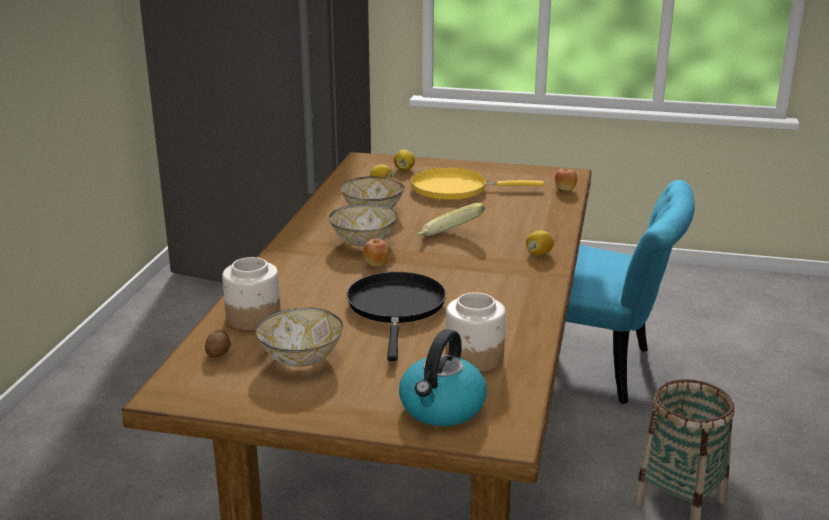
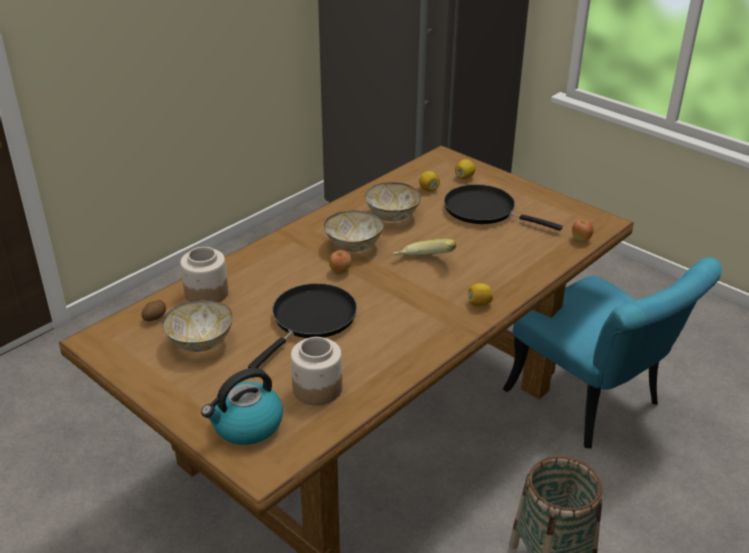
camera: 30 degrees right, 10 degrees up
(455, 189) = (484, 210): yellow frying pan -> black frying pan

